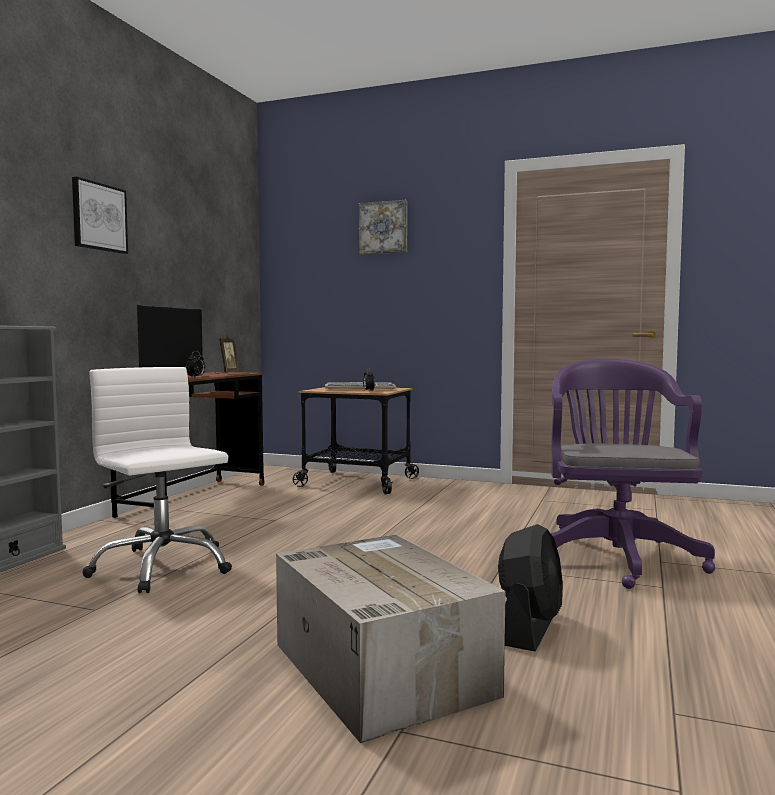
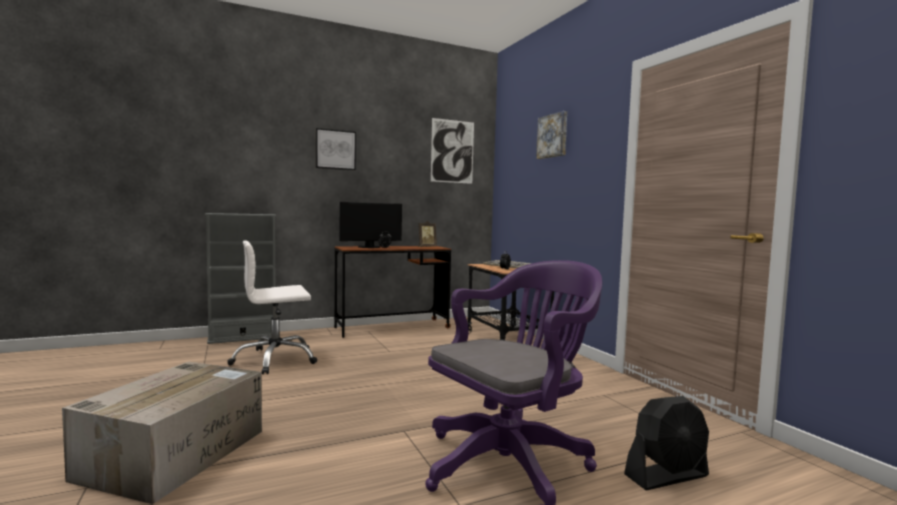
camera: 45 degrees right, 0 degrees up
(161, 567) = (275, 360): white office chair -> white office chair turned 120 degrees counterclockwise
(224, 234) = (452, 151): none -> picture
(529, 628) = (288, 476): black fan -> black fan (667, 476)

